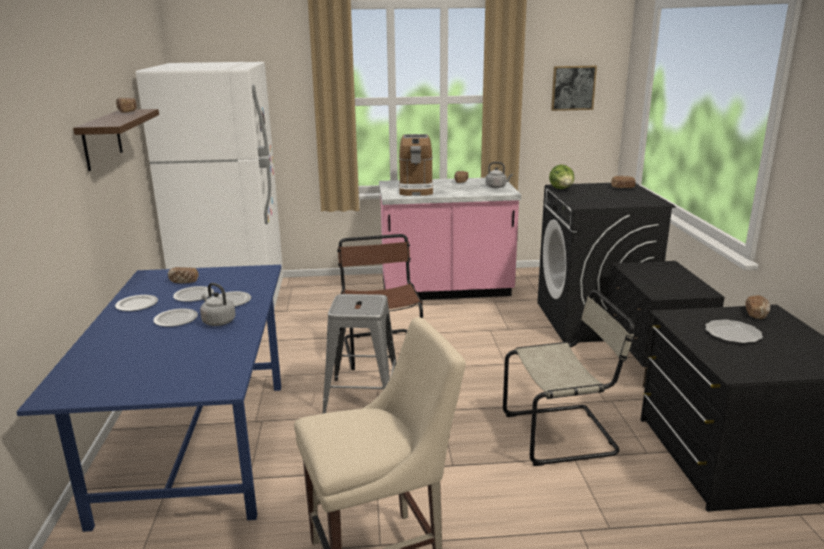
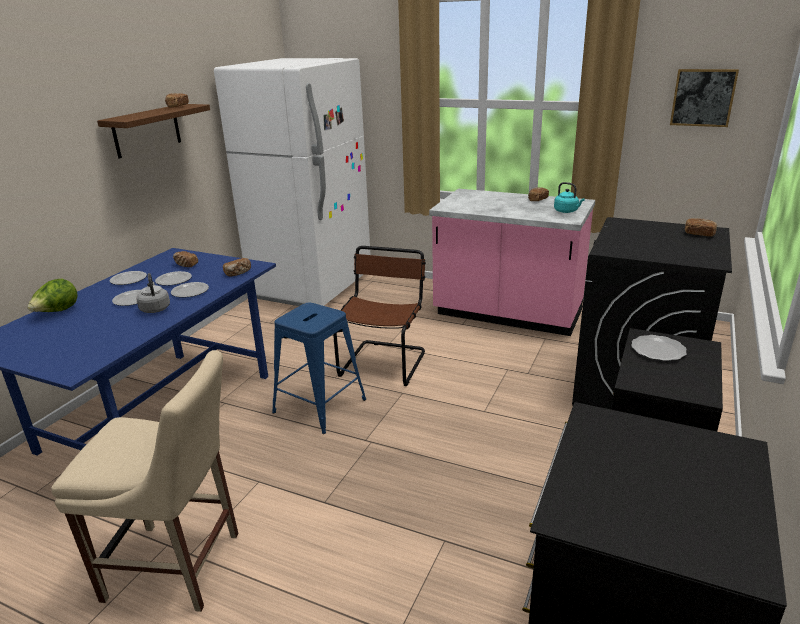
camera: 30 degrees right, 5 degrees up
(362, 397) = (319, 406): grey stool -> blue stool
(416, 188) = (480, 201): coffee machine -> none
(497, 187) = (567, 211): grey kettle -> turquoise kettle
(561, 189) = (616, 226): lettuce -> lettuce (57, 312)
(563, 434) = (462, 510): beige chair -> none
(733, 334) = (636, 465): plate -> plate (657, 350)
(756, 314) = (712, 447): bread -> bread (238, 273)

